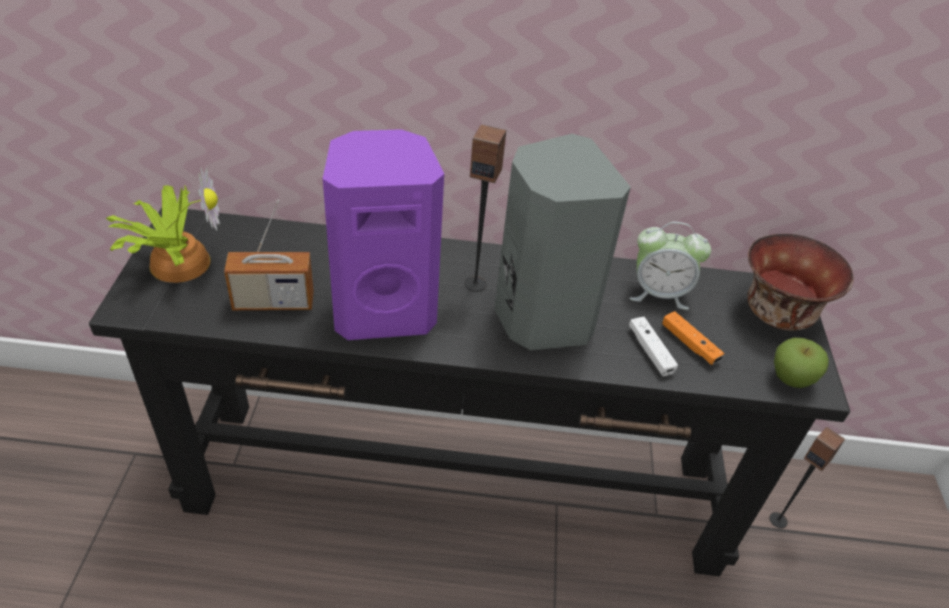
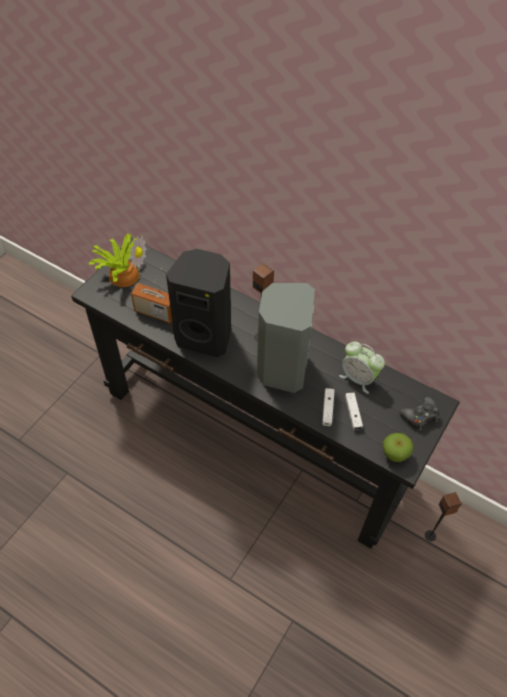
camera: 30 degrees right, 10 degrees up
(384, 310) = (205, 336): purple speaker -> black speaker
(690, 344) = (353, 413): orange game controller -> white game controller
(778, 314) = (420, 416): bowl -> black game controller

